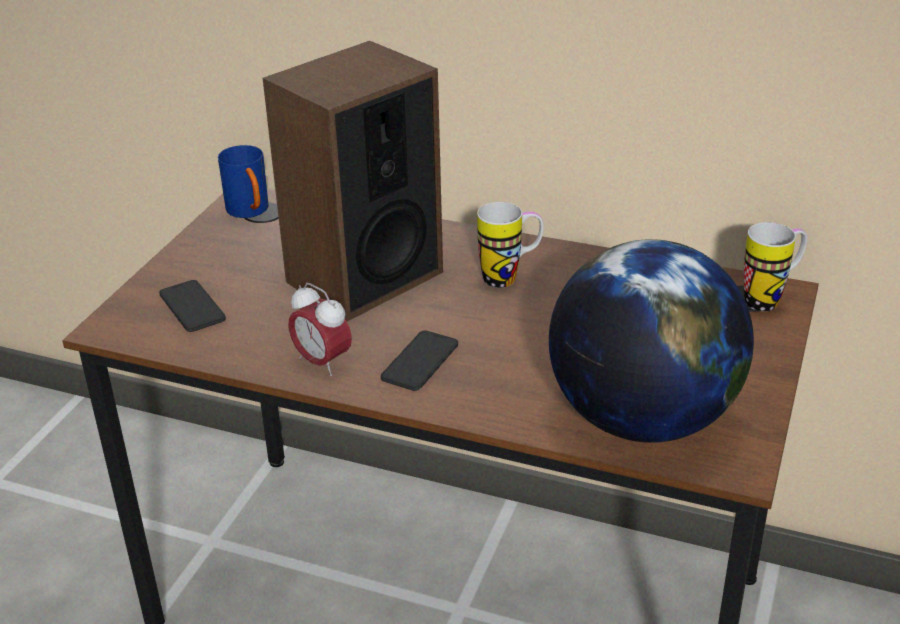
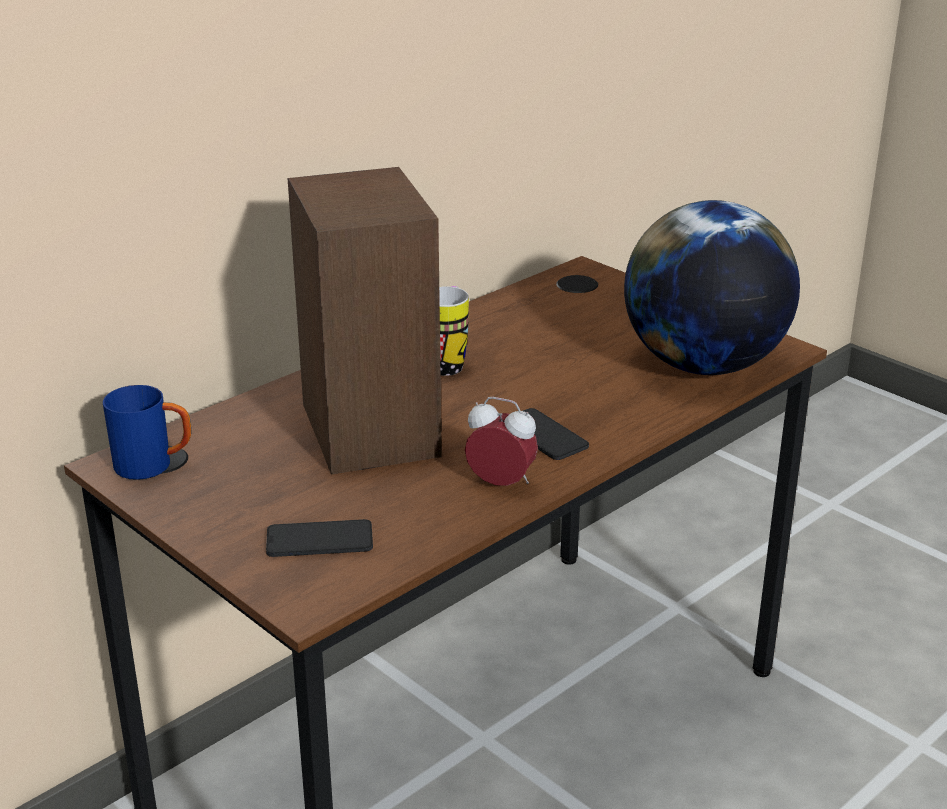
camera: 65 degrees left, 5 degrees down
(322, 362) = (501, 484): alarm clock -> alarm clock turned 135 degrees counterclockwise
(770, 299) = (589, 276): mug -> none

